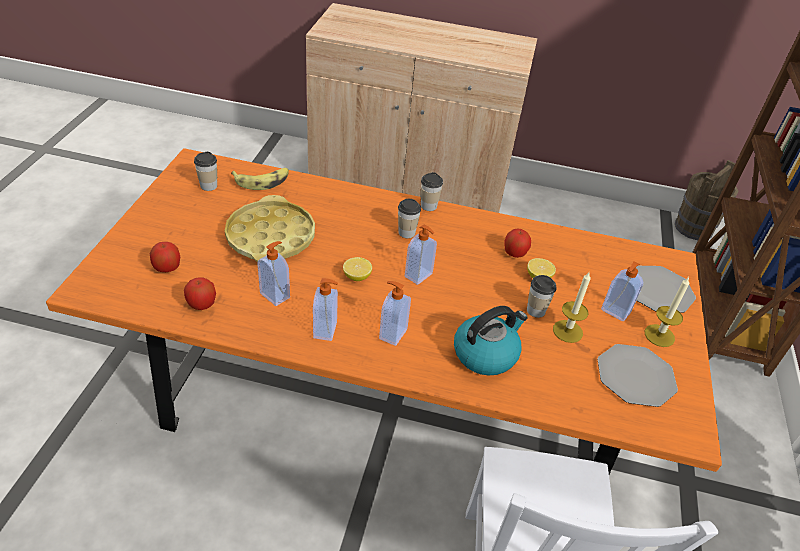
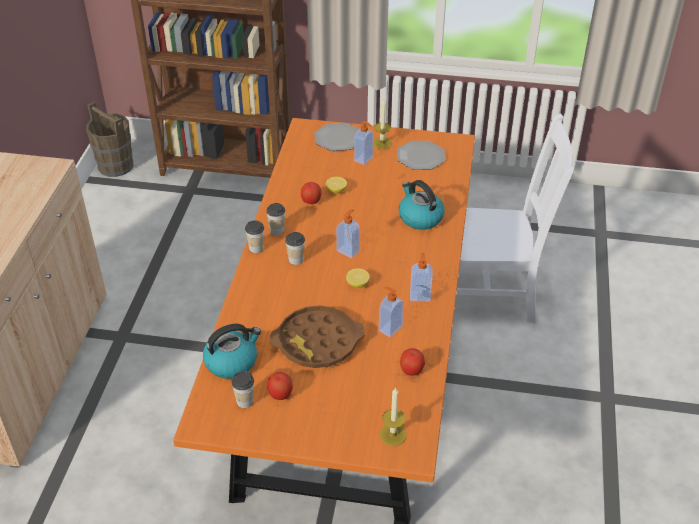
camera: 90 degrees left, 0 degrees up
(167, 268) = (373, 403): apple -> apple (280, 394)
(262, 181) = (232, 362): banana -> kettle
(270, 237) = (317, 342): yellow tray -> brown tray
(392, 334) = (414, 262): soap dispenser -> none
(536, 310) = (372, 194): cup -> cup (277, 230)
(567, 331) = (388, 181): candle -> candle (393, 434)

